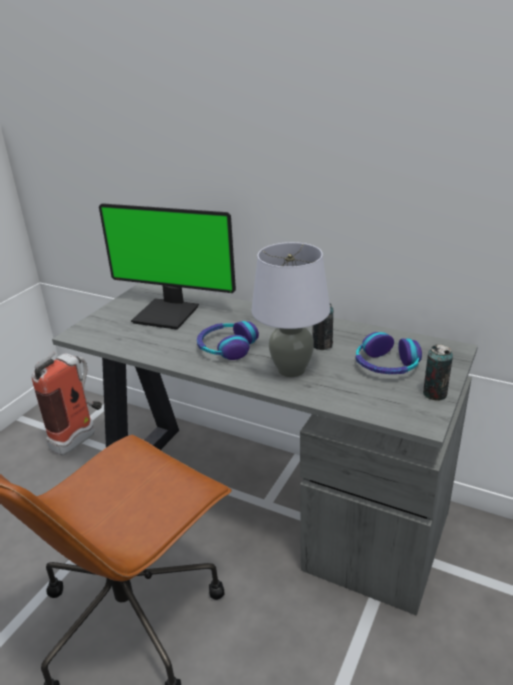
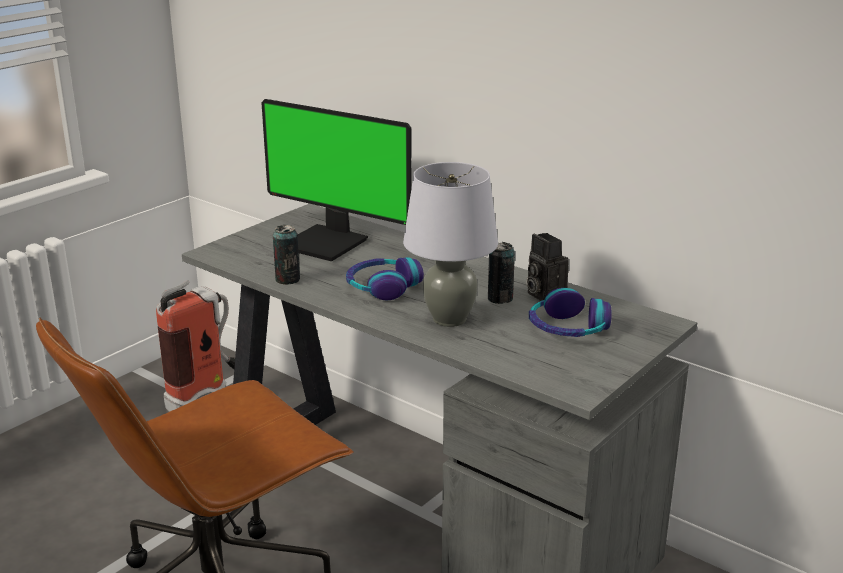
camera: 10 degrees right, 5 degrees down
(353, 337) = (543, 294): none -> camera
(434, 394) = (609, 364): can -> can (287, 279)

